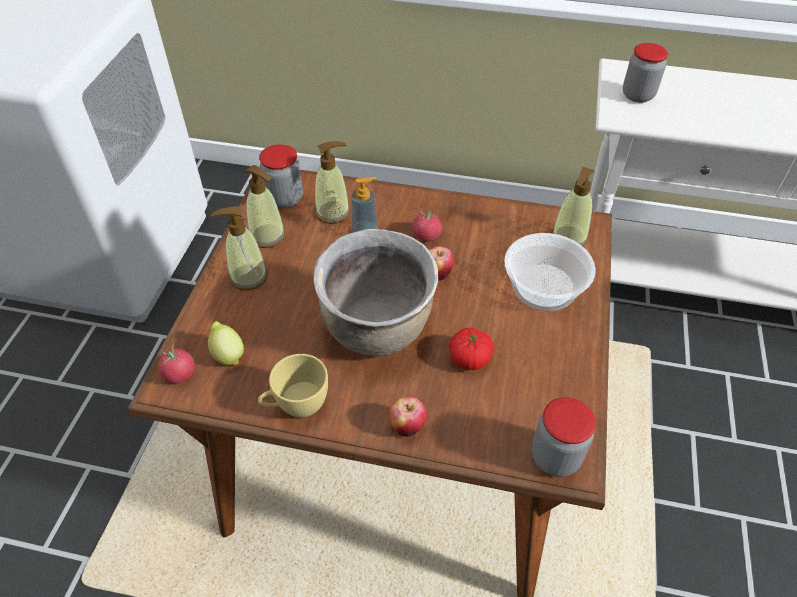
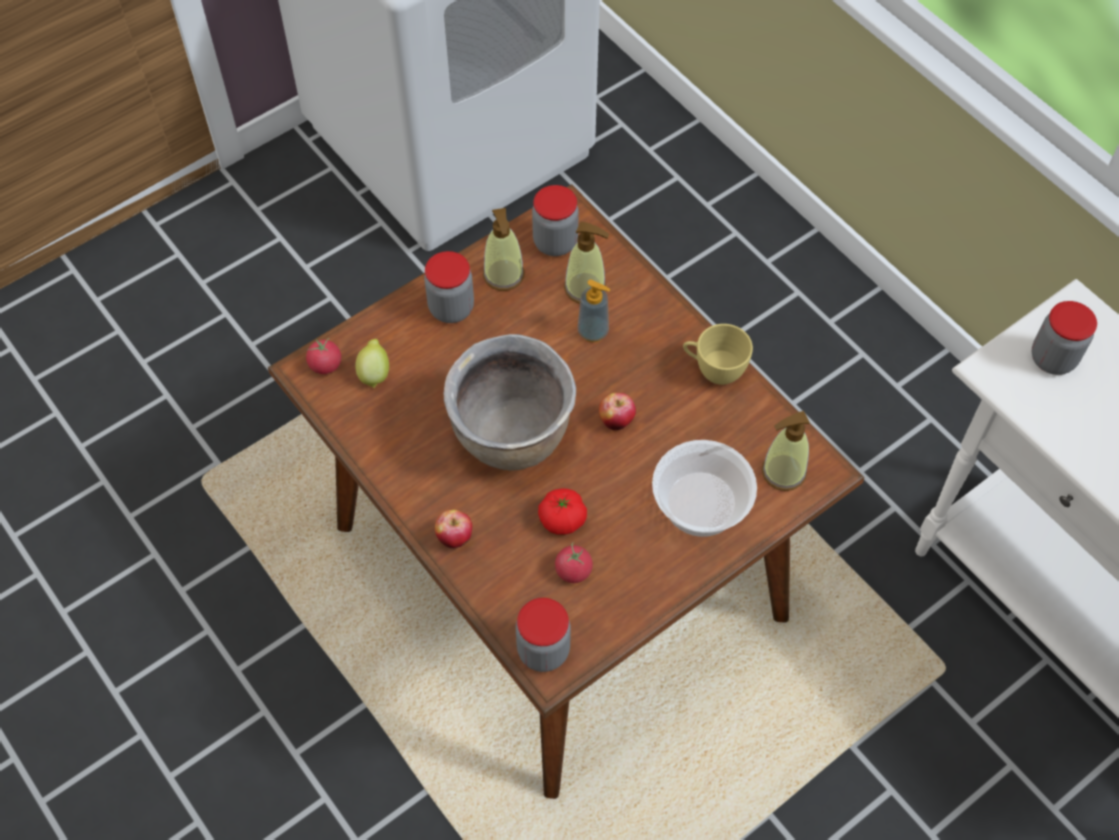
camera: 40 degrees right, 10 degrees up
(248, 277) = (451, 308): soap dispenser -> jar
(296, 406) = (388, 457): yellow cup -> yellow cup (713, 369)
(426, 236) = (647, 374): tomato -> tomato (573, 570)

